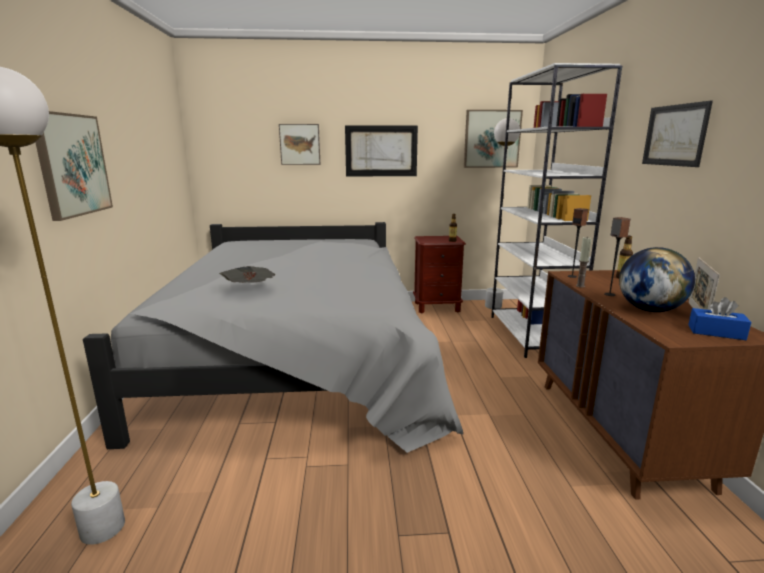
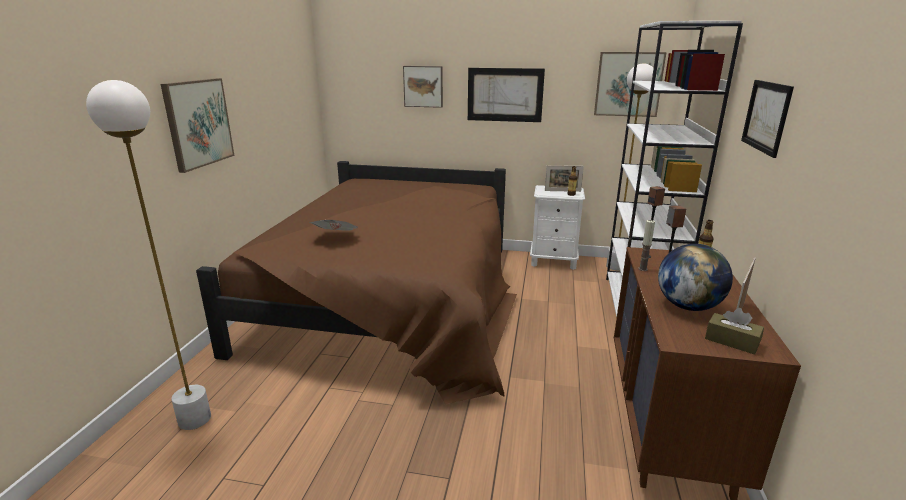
camera: 15 degrees right, 5 degrees up
(299, 356) = (395, 298): grey bed -> brown bed
(437, 307) = (553, 261): brown nightstand -> white nightstand
(442, 239) = (562, 191): none -> picture frame
(716, 332) = (731, 341): blue tissue box -> brown tissue box

